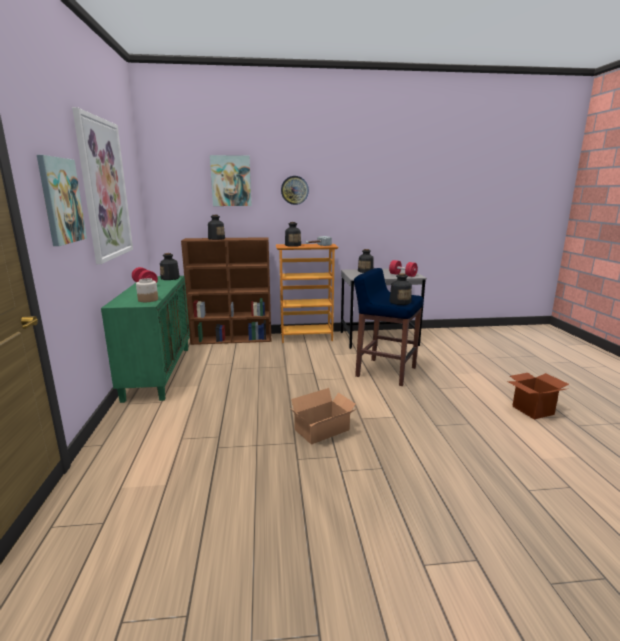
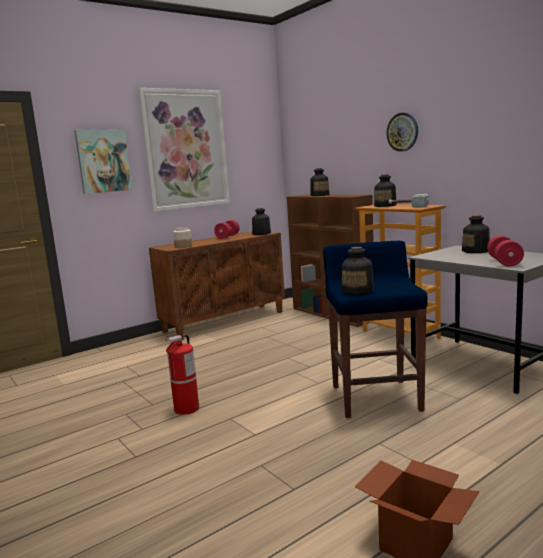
camera: 60 degrees right, 5 degrees down
(158, 372) = (225, 321): green cabinet -> brown cabinet
(231, 181) = (342, 128): picture -> none
(324, 430) = (186, 409): cardboard box -> fire extinguisher

